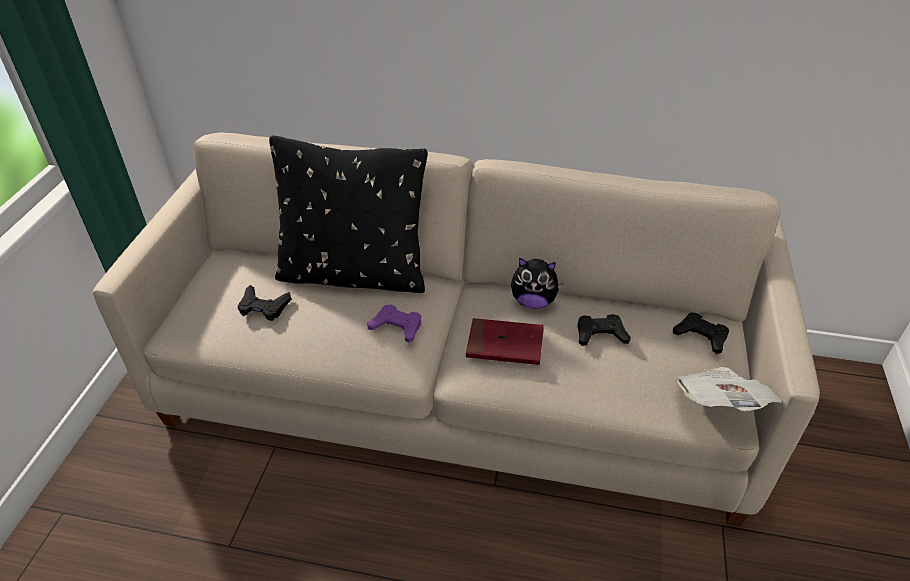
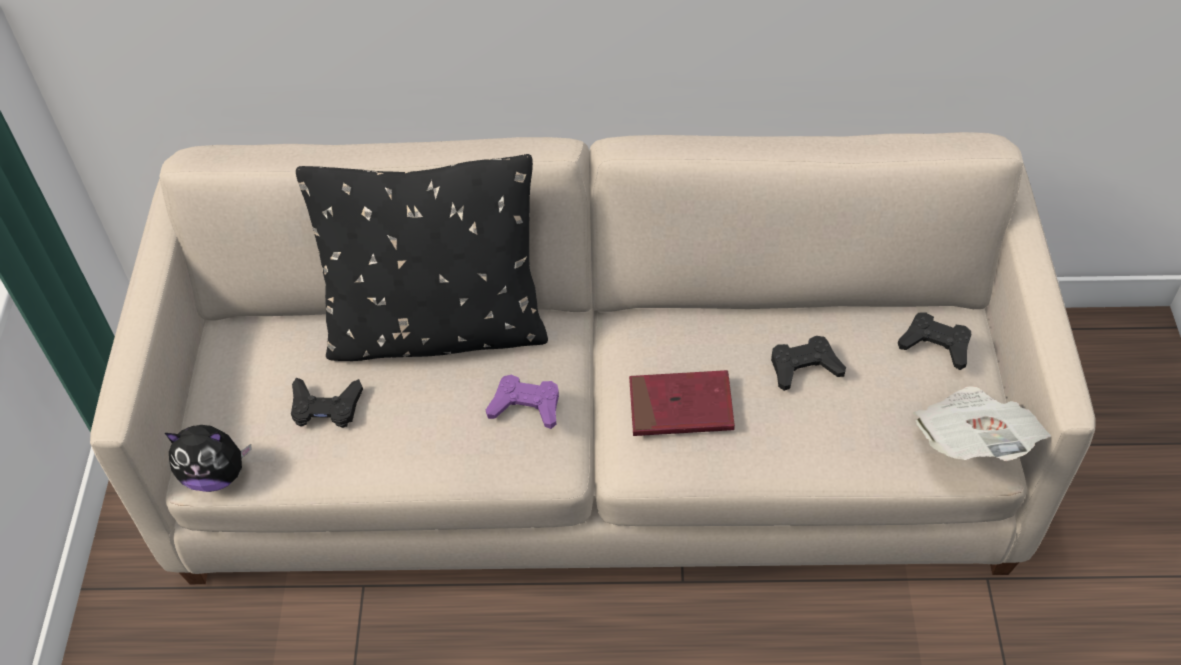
camera: 10 degrees left, 10 degrees up
(533, 302) = (702, 330): plush toy -> plush toy (215, 475)

